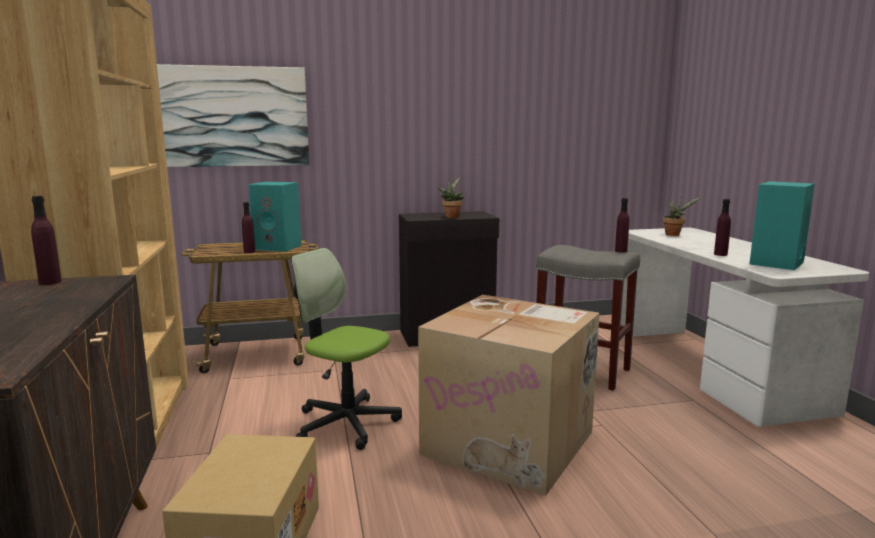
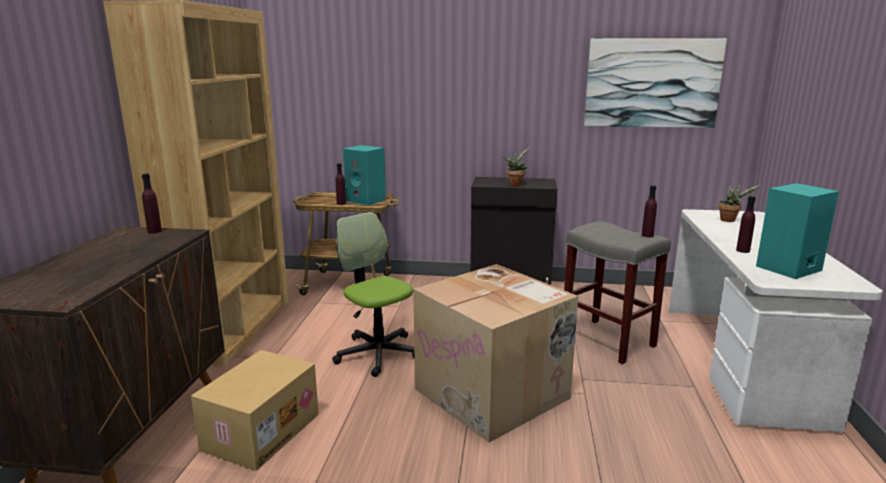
camera: 20 degrees right, 5 degrees up
(233, 117) = (340, 90): picture -> picture (652, 83)

